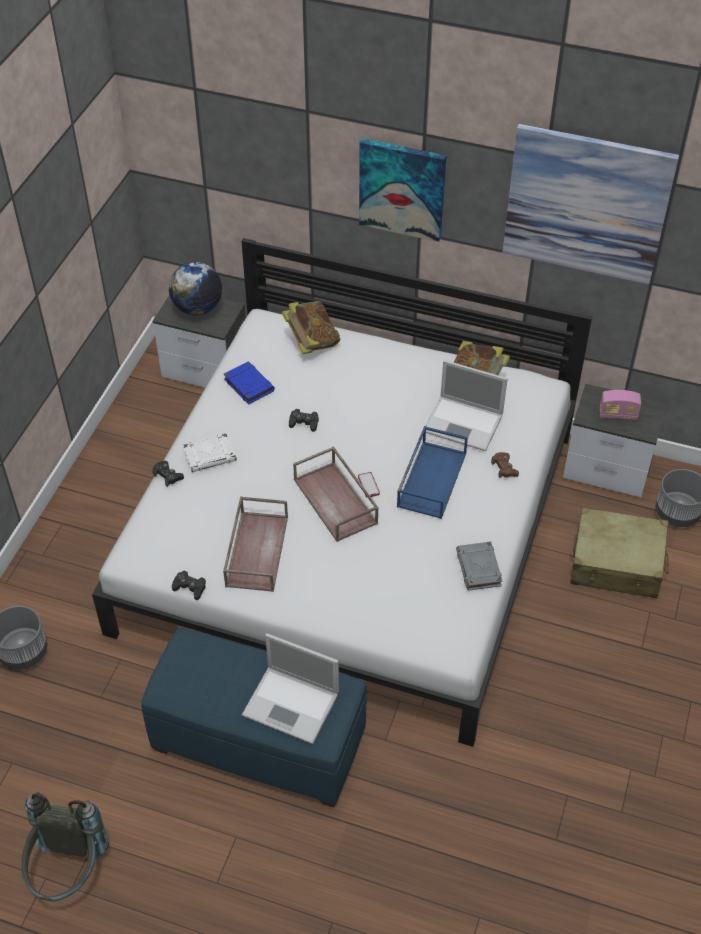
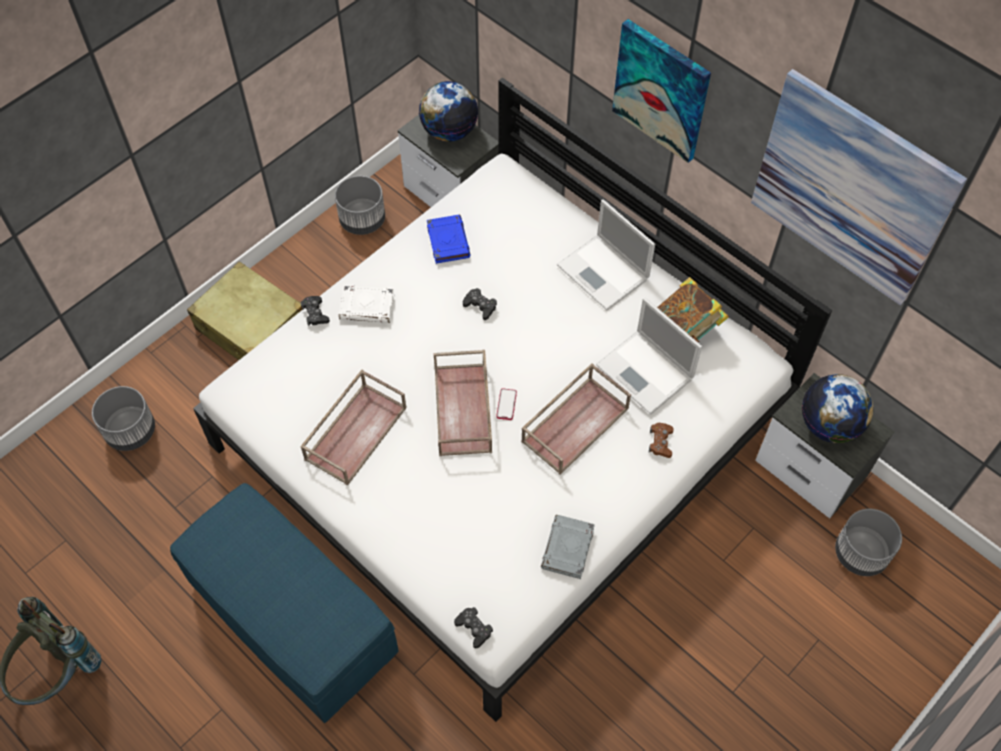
camera: 25 degrees right, 10 degrees up
(139, 414) = (362, 220): none -> grey planter
(190, 587) = (271, 446): black game controller -> black game controller (474, 628)
(292, 705) = (304, 616): laptop -> laptop (604, 273)
(311, 341) = (538, 214): book -> none
(431, 478) = (575, 423): blue tray -> brown tray
(617, 563) = (759, 584): beige suitcase -> beige suitcase (252, 328)
(618, 414) = (829, 425): radio -> globe

